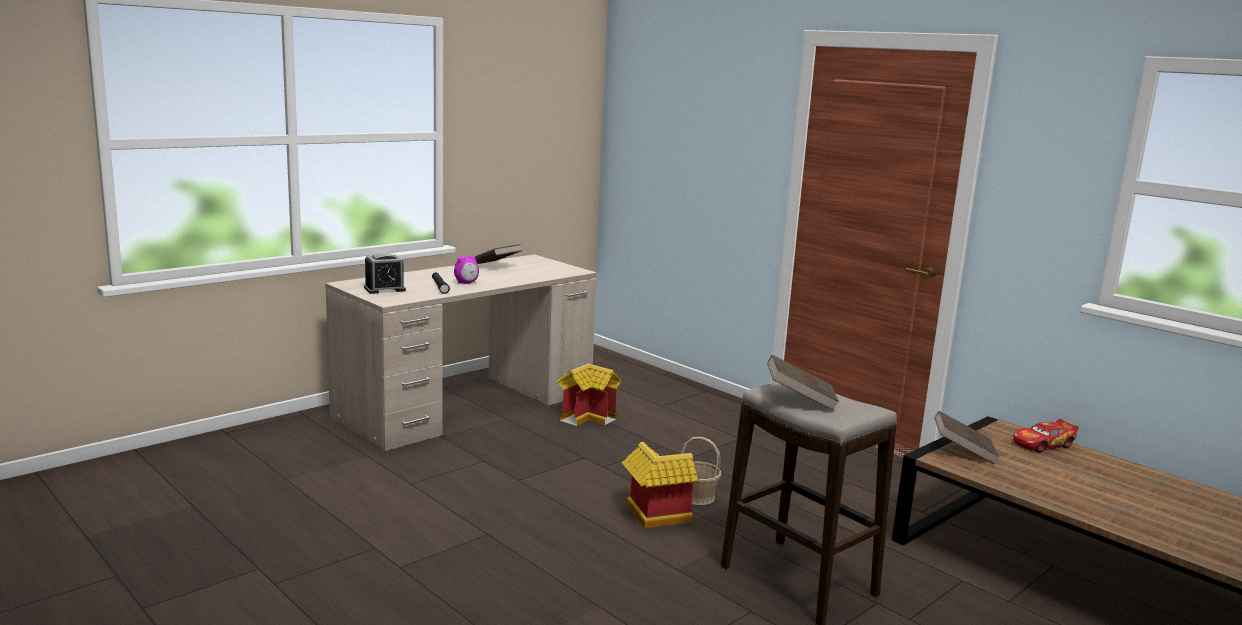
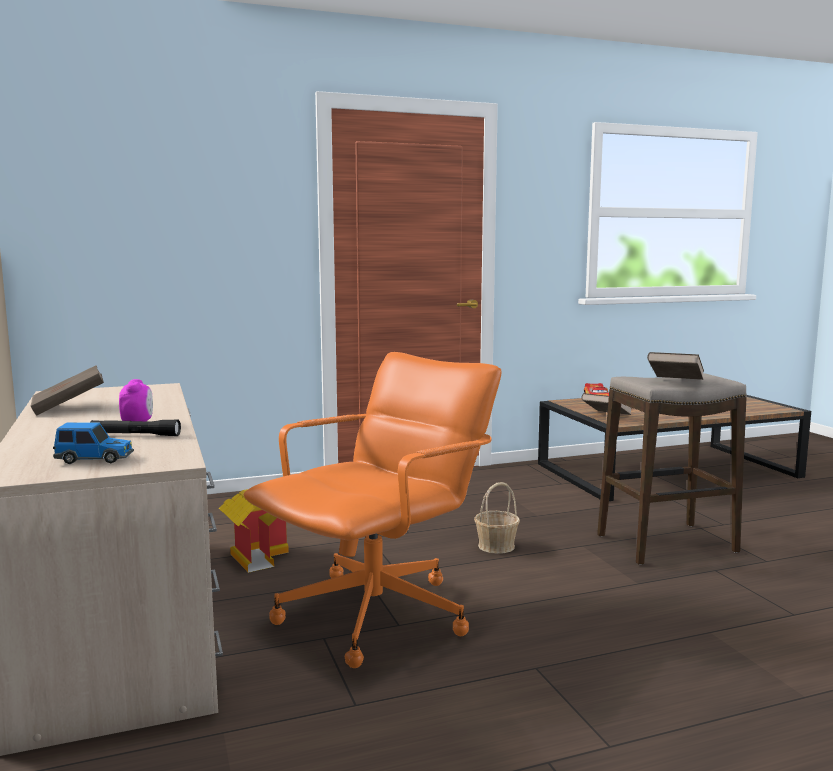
camera: 65 degrees left, 5 degrees down
(384, 289) = (95, 459): alarm clock -> toy car
(527, 471) = (377, 615): none -> orange office chair
(653, 516) = (528, 572): toy house -> none

